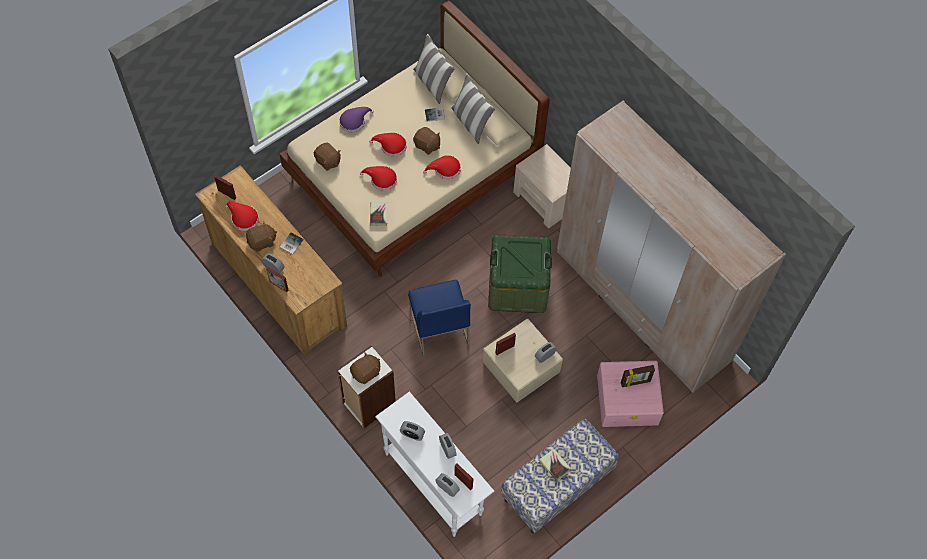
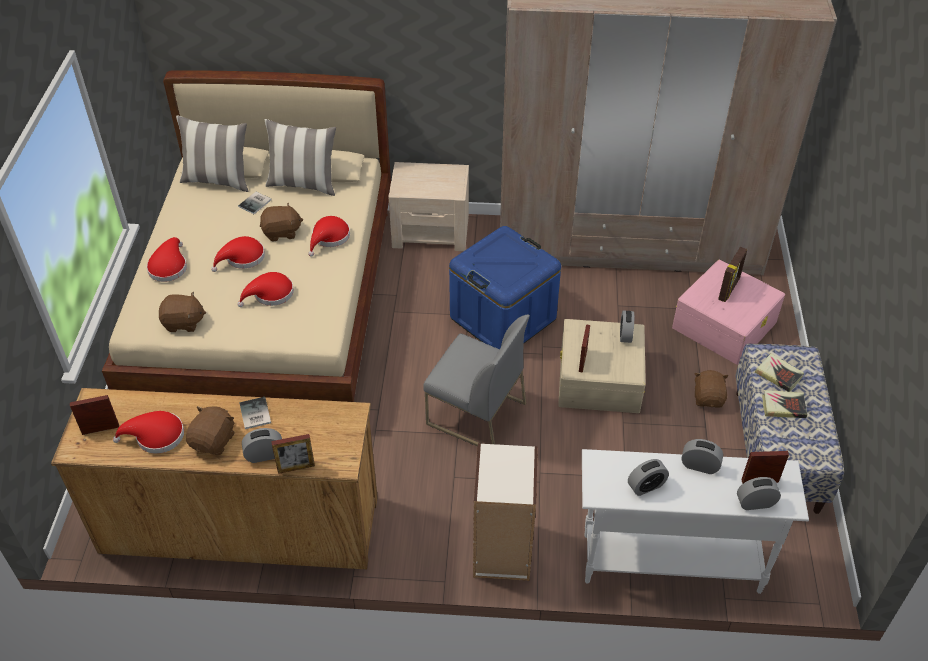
camera: 45 degrees left, 15 degrees down
(354, 121) = (169, 266): purple hat -> red hat
(366, 373) = (511, 474): brown plush toy -> brown plush toy (708, 398)
(379, 214) = (310, 326): book -> book (778, 375)
(438, 327) = (475, 414): blue chair -> grey chair
(517, 287) = (503, 318): green storage box -> blue storage box

